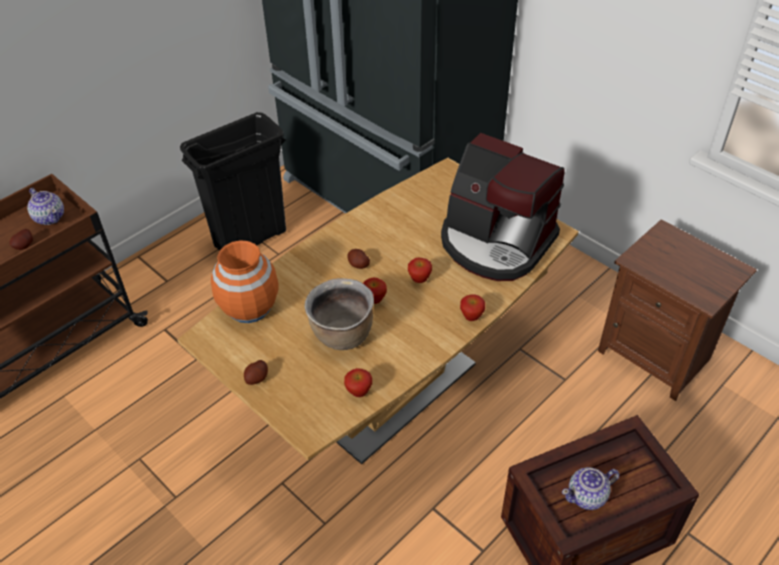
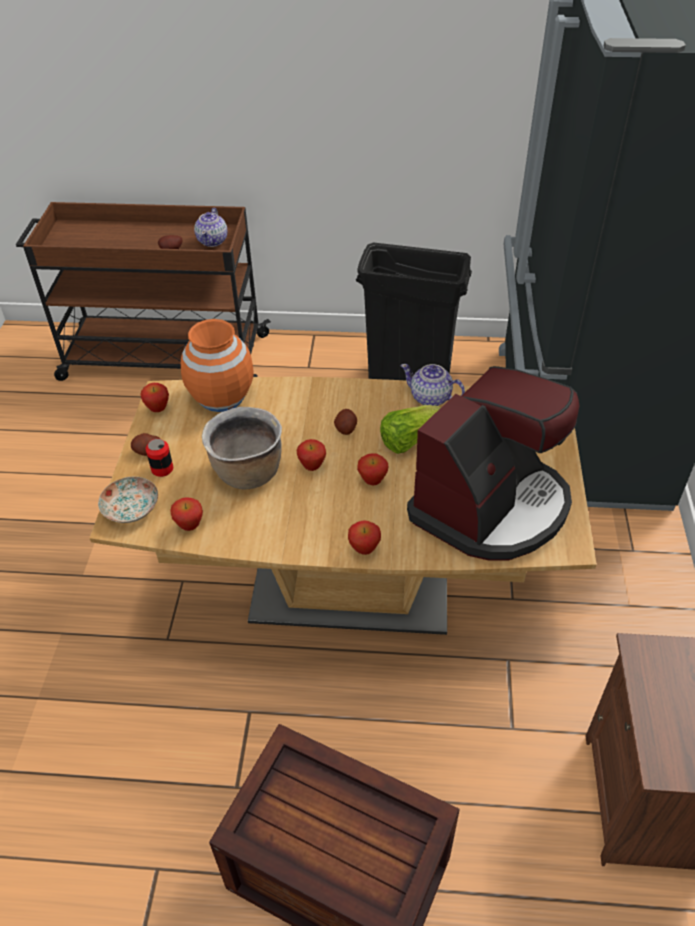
camera: 50 degrees right, 0 degrees up
(218, 349) = (158, 409): none -> apple
(285, 379) = (162, 469): none -> can
(306, 417) = (131, 508): none -> plate
(403, 242) = (409, 440): none -> lettuce
(495, 243) = (491, 506): coffee machine -> coffee machine turned 135 degrees counterclockwise
(587, 496) = (305, 823): teapot -> teapot (431, 398)

